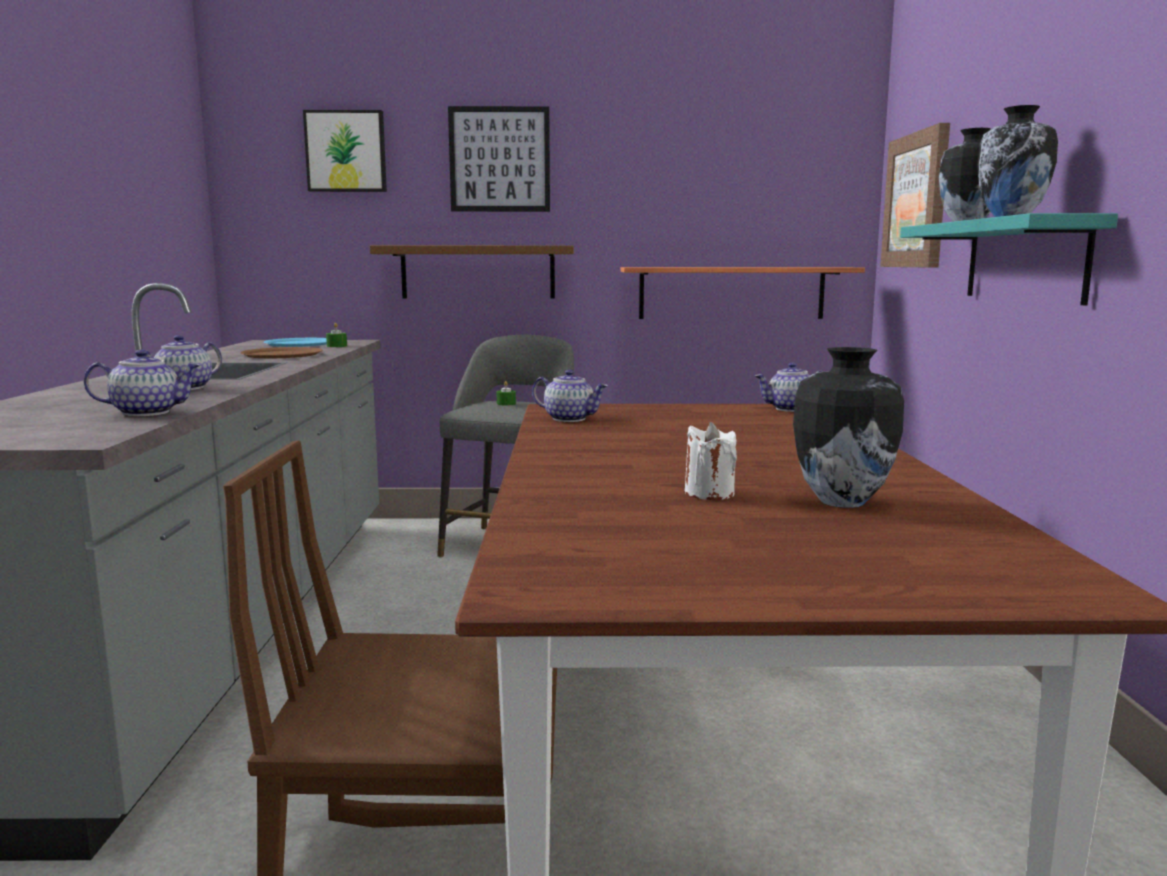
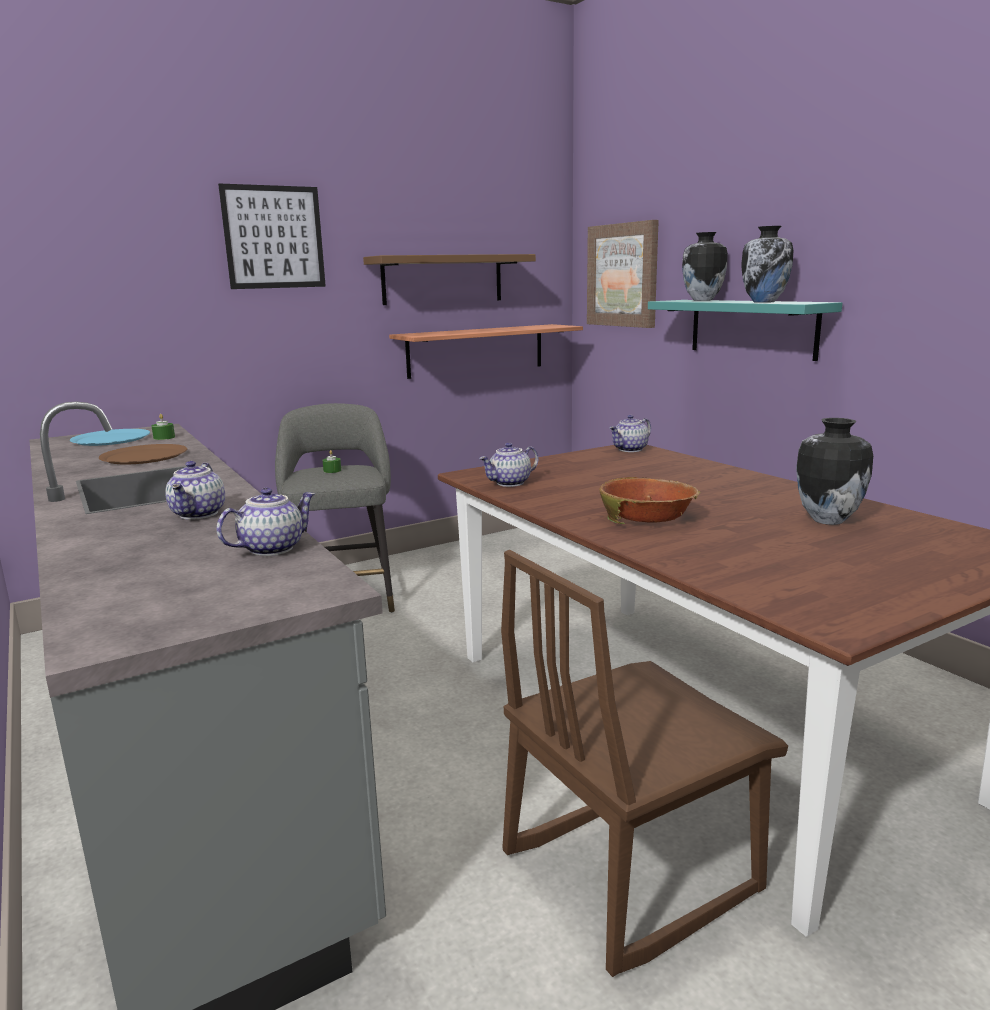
camera: 30 degrees left, 5 degrees up
(346, 151) = (110, 228): picture -> none
(478, 272) = (262, 347): brown shelf -> brown shelf (442, 279)
(570, 419) = (510, 483): teapot -> teapot turned 150 degrees clockwise
(622, 464) = (648, 517): none -> bowl
(709, 493) = (752, 530): white candle -> none

